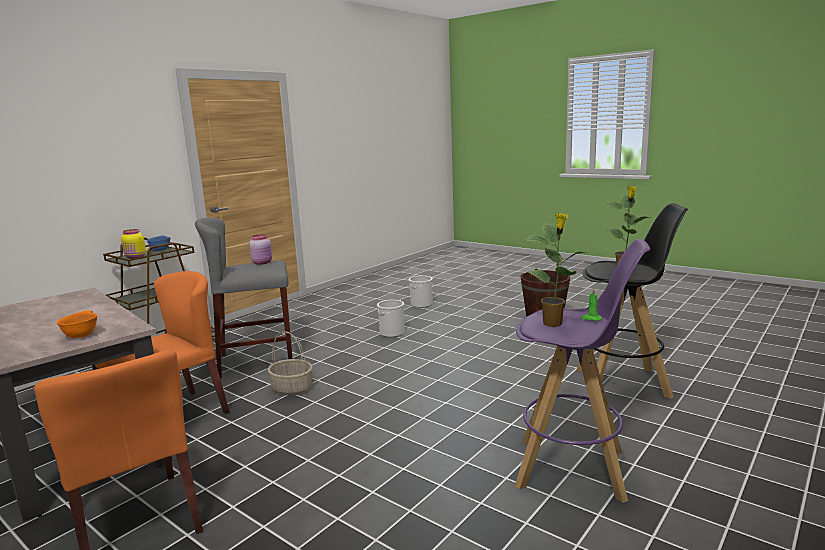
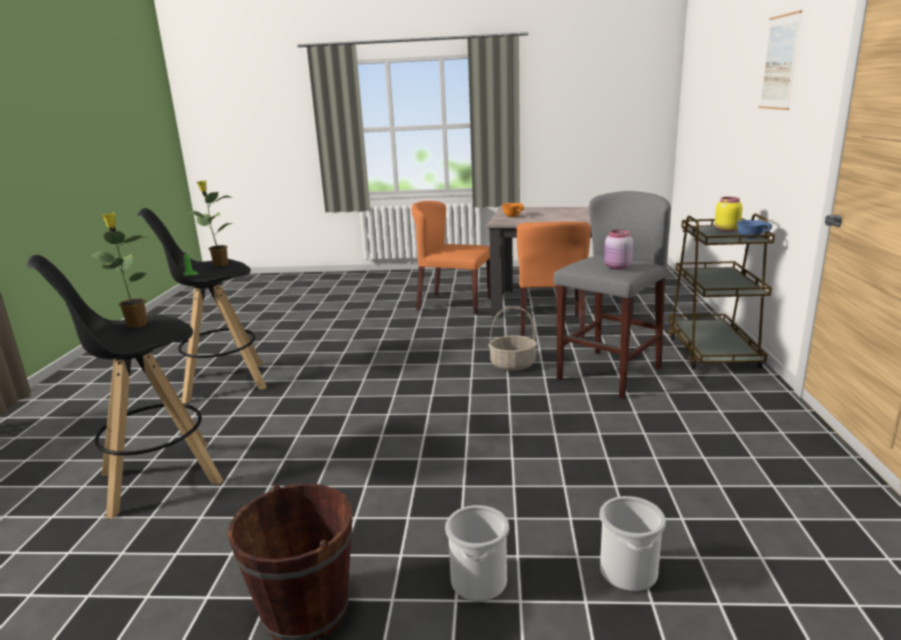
camera: 145 degrees right, 5 degrees up
(84, 122) = (779, 62): none -> picture
(392, 333) = (543, 462): bucket -> bucket (478, 581)
(572, 469) = (223, 382): purple stool -> black stool

